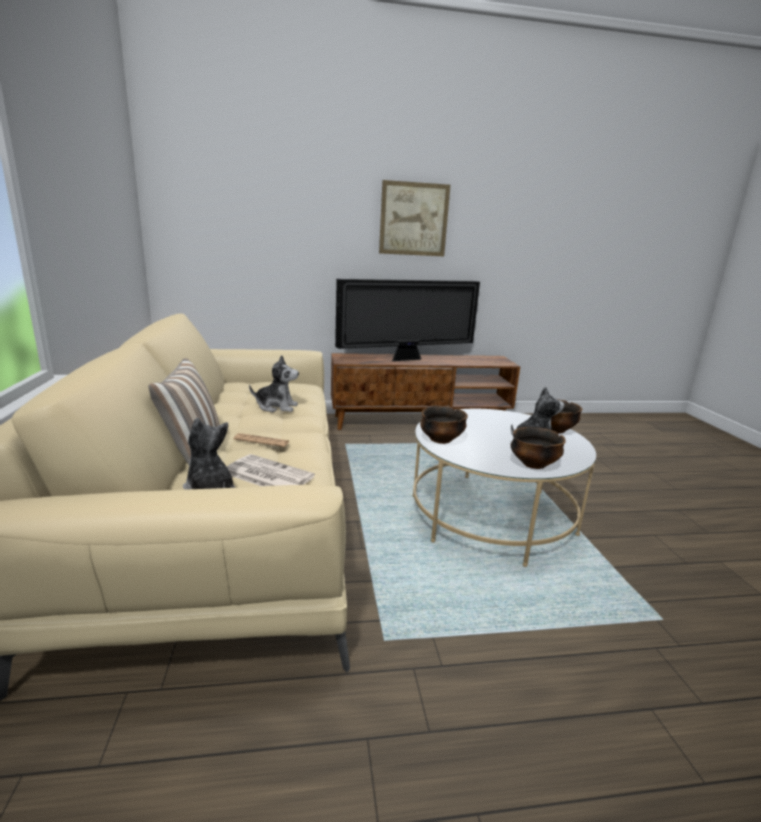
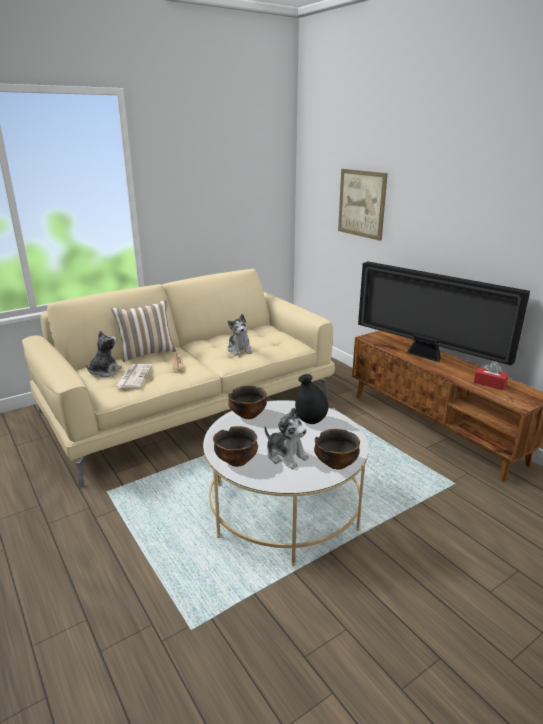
camera: 65 degrees right, 5 degrees up
(414, 219) = (470, 208): picture -> picture (362, 203)
(470, 360) = (489, 383): none -> red tissue box
(474, 421) = (311, 421): none -> black vase

